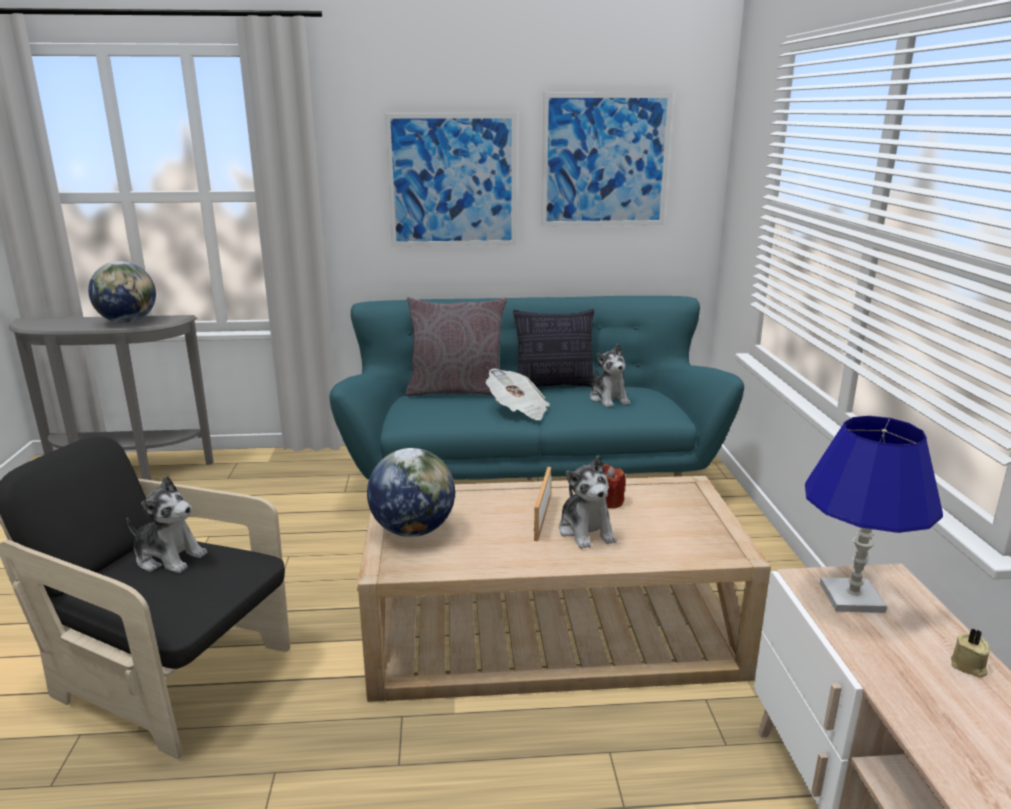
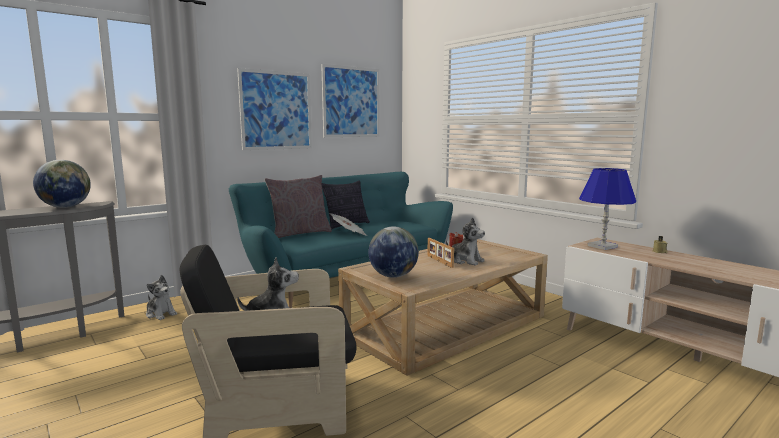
camera: 35 degrees left, 10 degrees down
(609, 399) = (384, 224): plush toy -> plush toy (161, 314)

